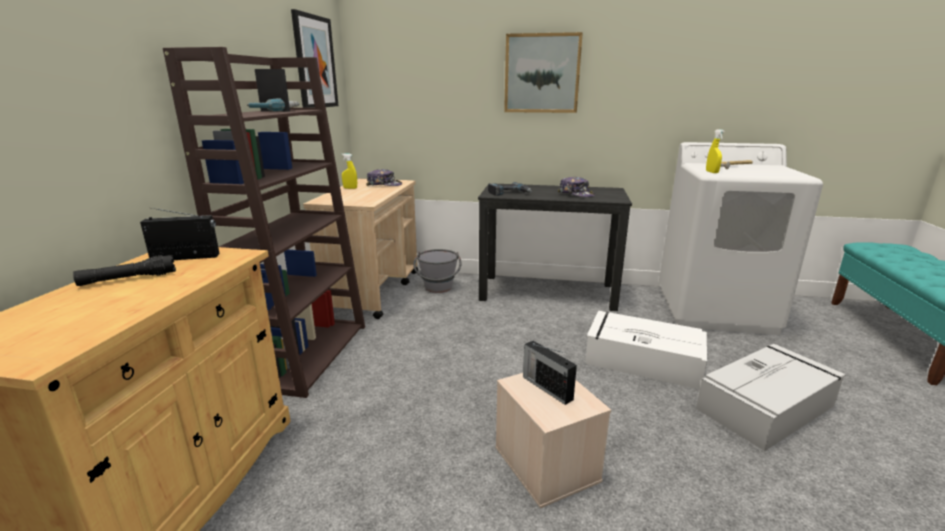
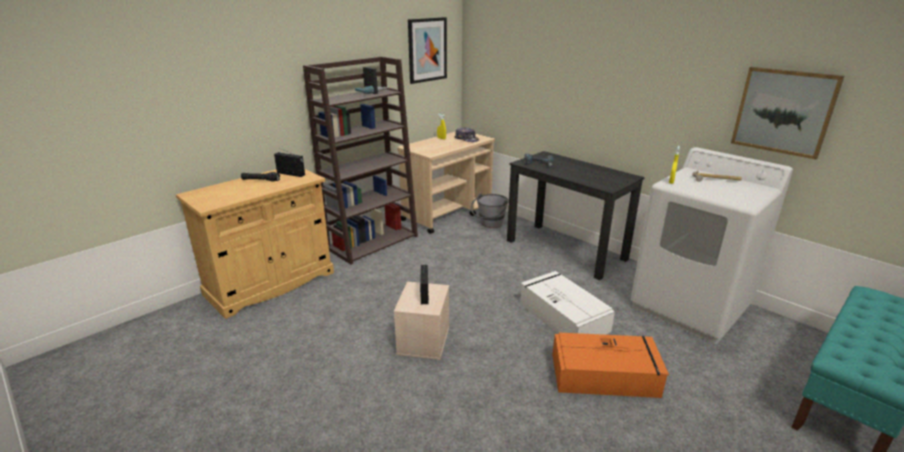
camera: 35 degrees right, 5 degrees up
(542, 73) = (588, 68): picture -> picture (784, 111)
(576, 194) = (587, 175): cap -> none
(766, 406) = (606, 375): grey storage box -> orange storage box

